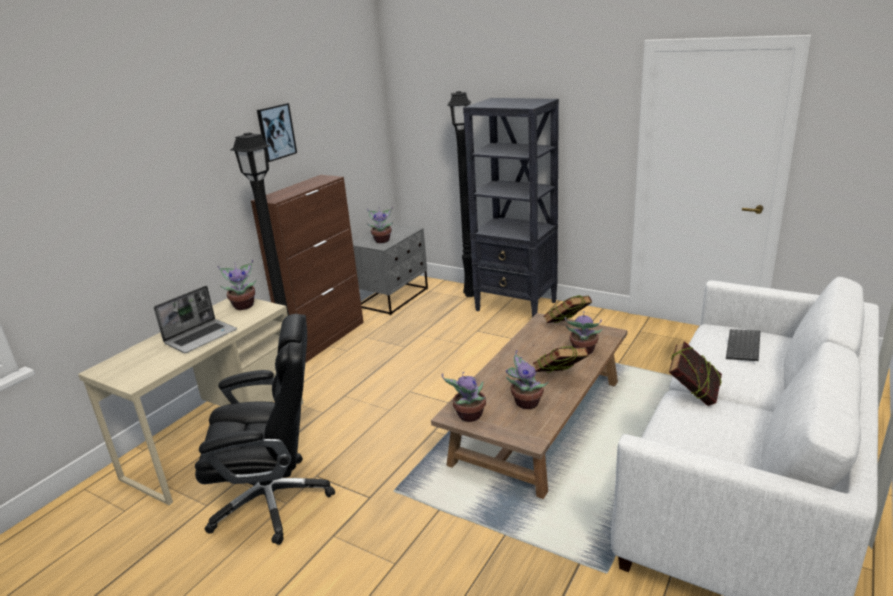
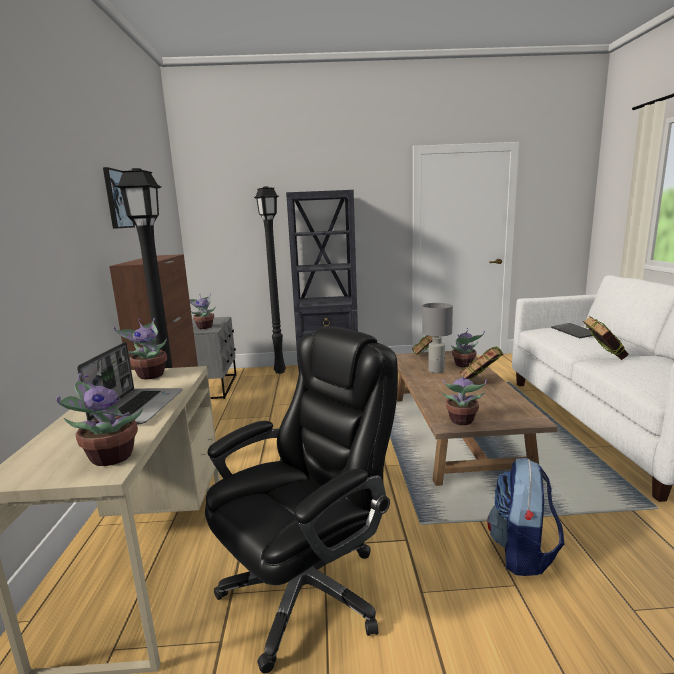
camera: 35 degrees left, 10 degrees down
(433, 546) = (522, 553): none -> backpack
(525, 403) = (485, 401): potted plant -> potted plant (109, 457)
(543, 350) = (436, 370): none -> grey table lamp

